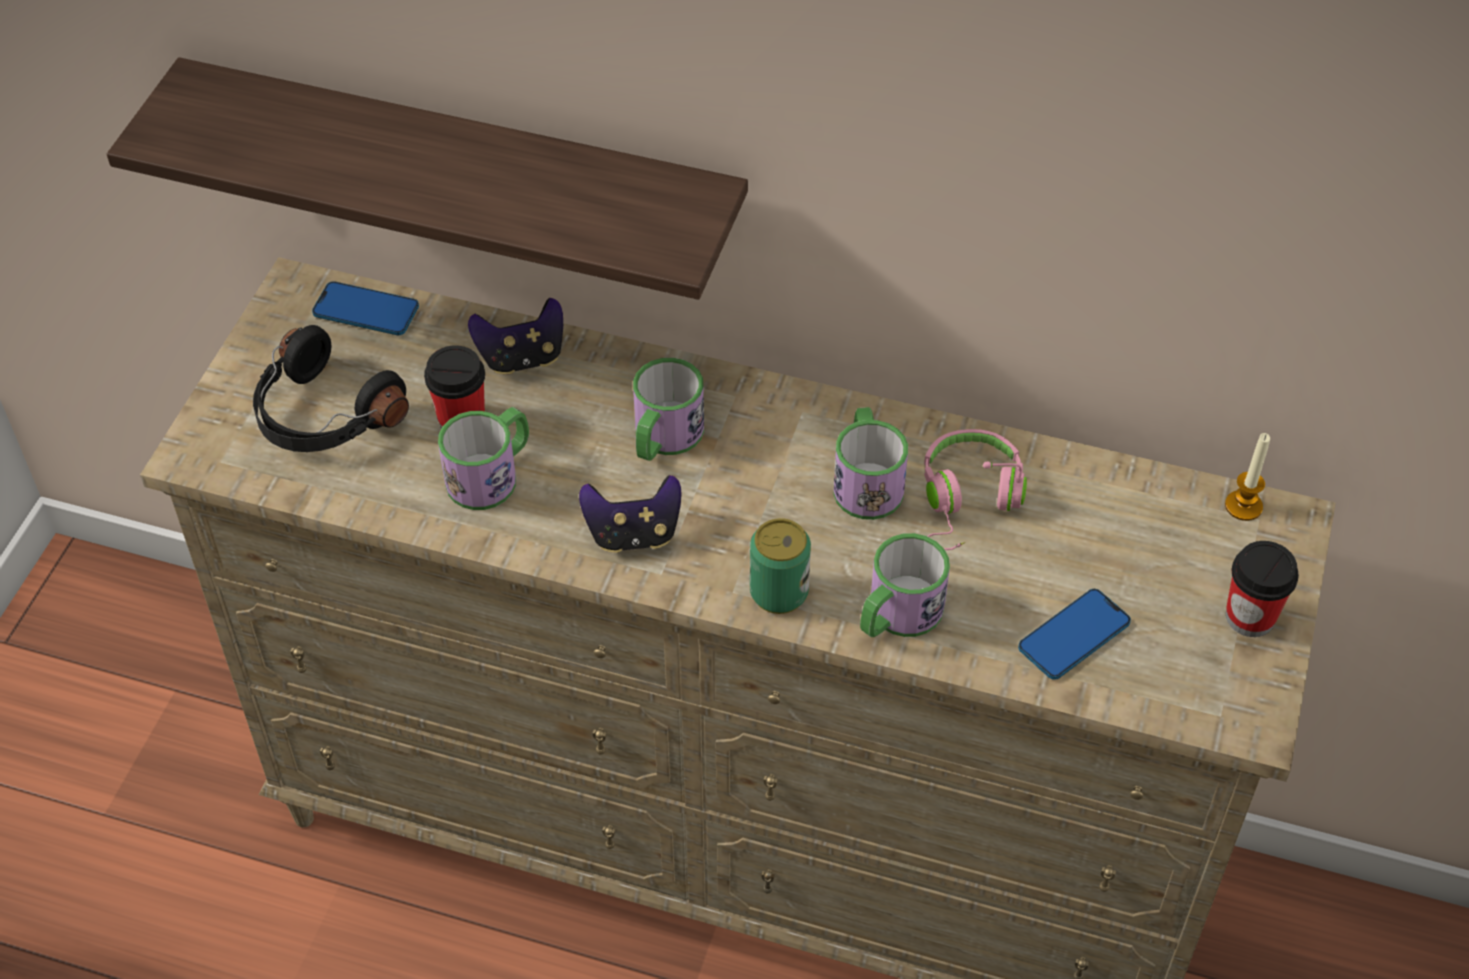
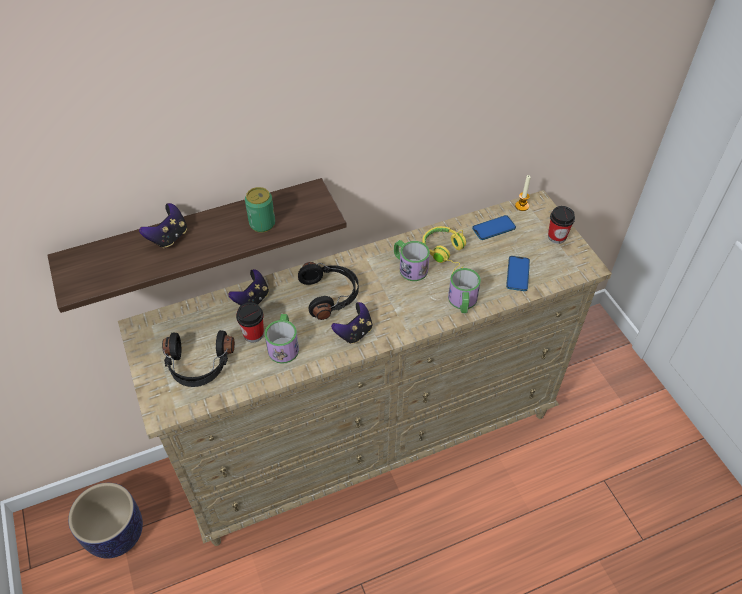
camera: 40 degrees left, 0 degrees up
(167, 682) = (115, 533): none -> planter
(366, 311) = (175, 318): phone -> phone (493, 228)
(378, 136) = (169, 237): none -> game controller
(663, 438) = (330, 295): mug -> black headphones
(779, 592) = (420, 319): can -> can (262, 224)
(967, 501) = (446, 254): pink headphones -> yellow headphones

